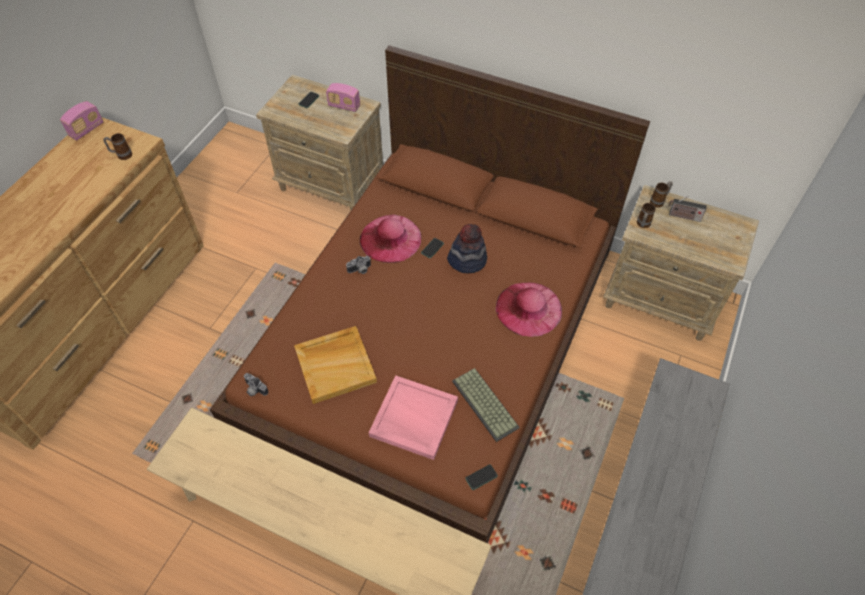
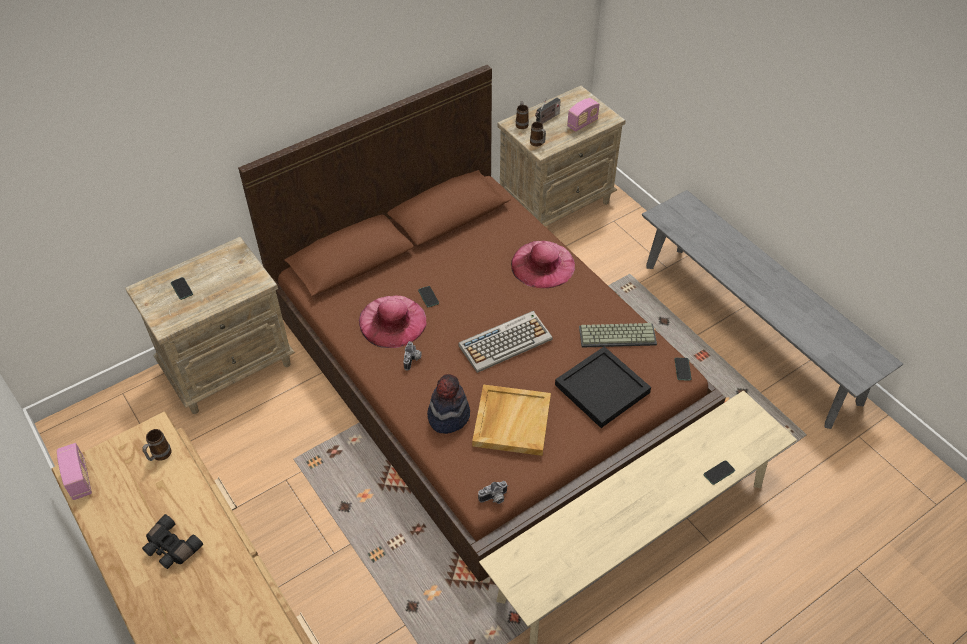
camera: 60 degrees left, 5 degrees down
(49, 200) = (171, 548): none -> black binoculars
(344, 106) = (219, 265): radio -> radio (582, 123)
(374, 560) = (719, 473): none -> phone
(413, 419) = (602, 389): pink tray -> black tray
(419, 322) = (506, 342): none -> keyboard
(467, 260) = (460, 279): hat -> hat (448, 416)

